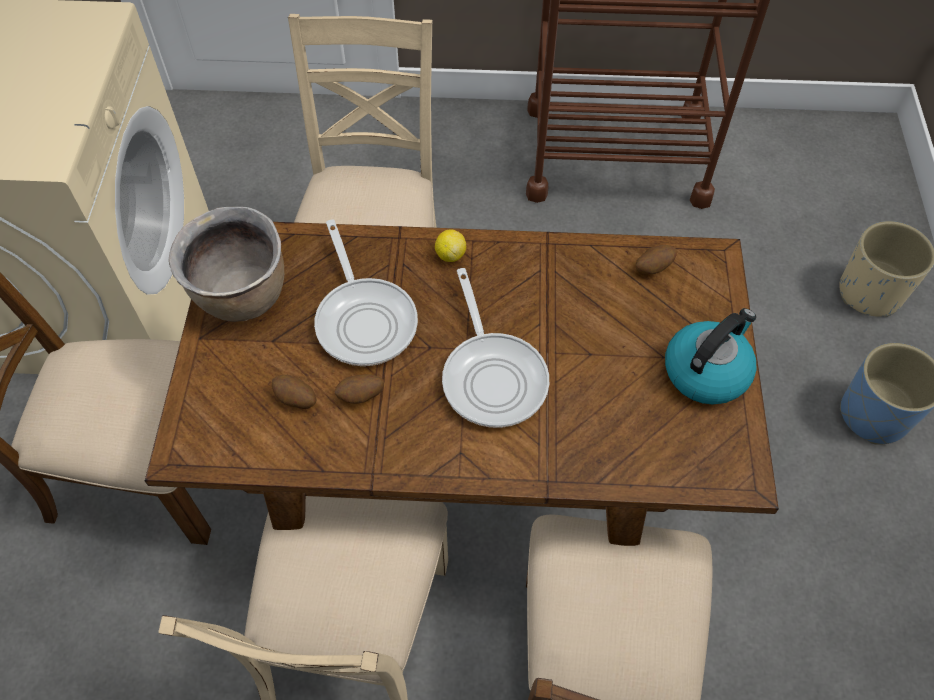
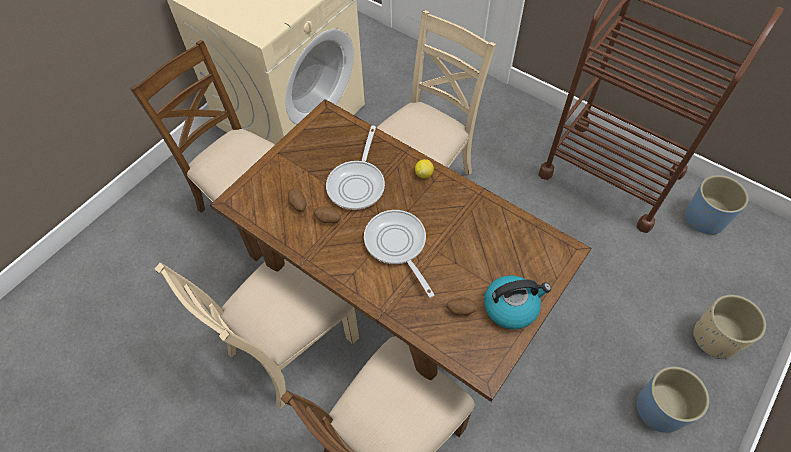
camera: 35 degrees right, 0 degrees up
(242, 297) = (311, 143): brown cooking pot -> none
(492, 376) = (397, 245): frying pan -> frying pan turned 135 degrees clockwise
(653, 267) = (526, 237): potato -> potato (461, 310)
(758, 156) = (704, 219): none -> blue planter

